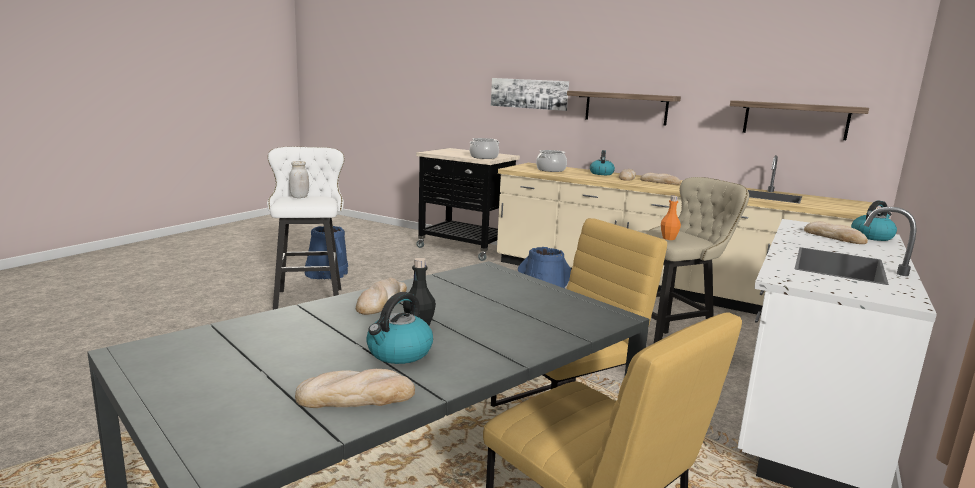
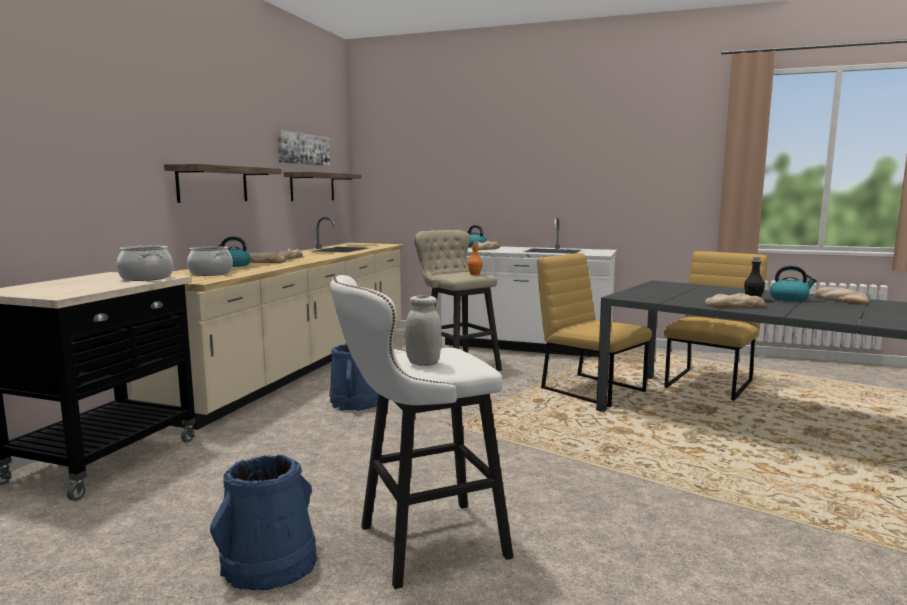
camera: 100 degrees left, 5 degrees down
(529, 93) = (99, 169): picture -> picture (303, 149)

